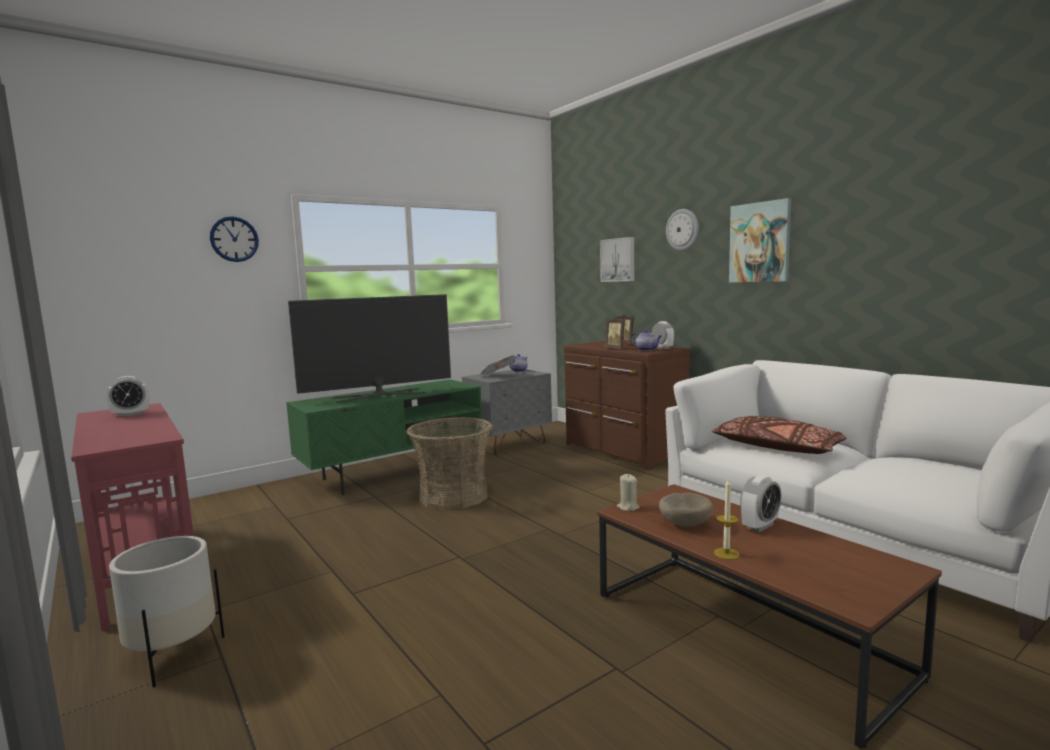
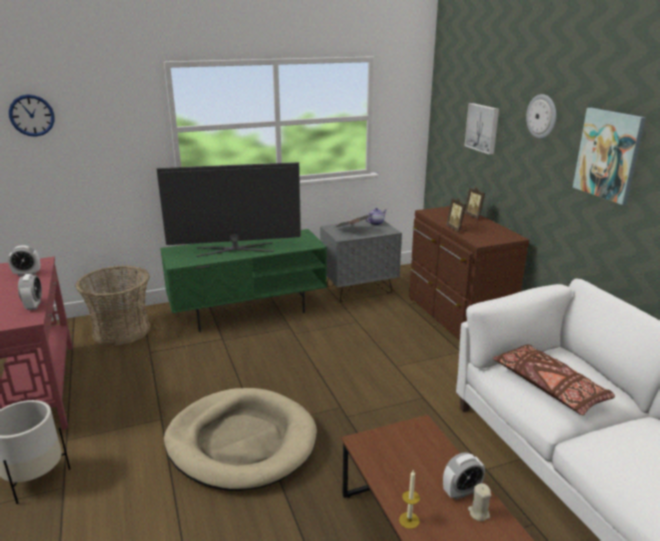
camera: 15 degrees right, 15 degrees up
(234, 239) = (115, 106): wall clock -> wall clock (32, 115)
(449, 574) = (241, 442): none -> beige dog bed
(453, 496) = (283, 350): basket -> basket (122, 331)
(628, 507) = (368, 439): beige candle -> beige candle (478, 513)
(646, 350) = (483, 237): teapot -> none
(662, 348) = (502, 235): alarm clock -> alarm clock (34, 305)
(685, 523) = (401, 472): beige bowl -> none

